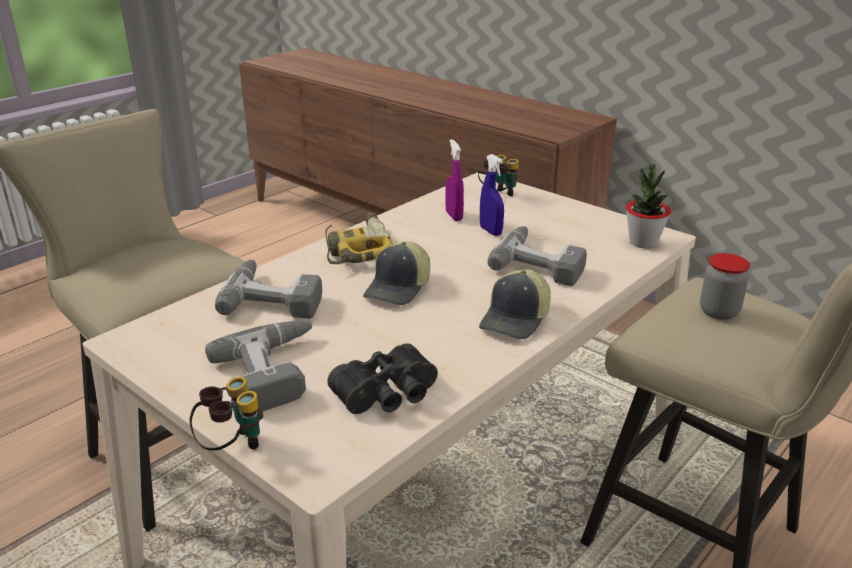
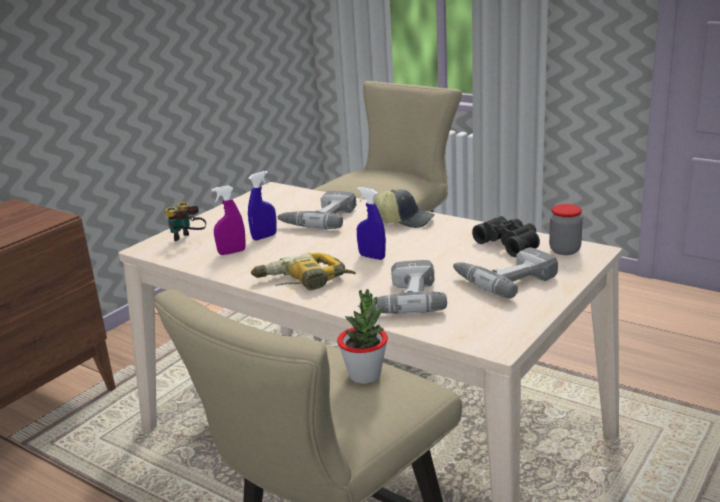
camera: 95 degrees left, 5 degrees down
(231, 446) = (589, 276): binoculars -> none
(399, 288) = (372, 257): cap -> blue spray bottle
(643, 242) = (282, 193): potted plant -> potted plant (365, 375)
(719, 312) = (370, 179): jar -> jar (564, 250)

